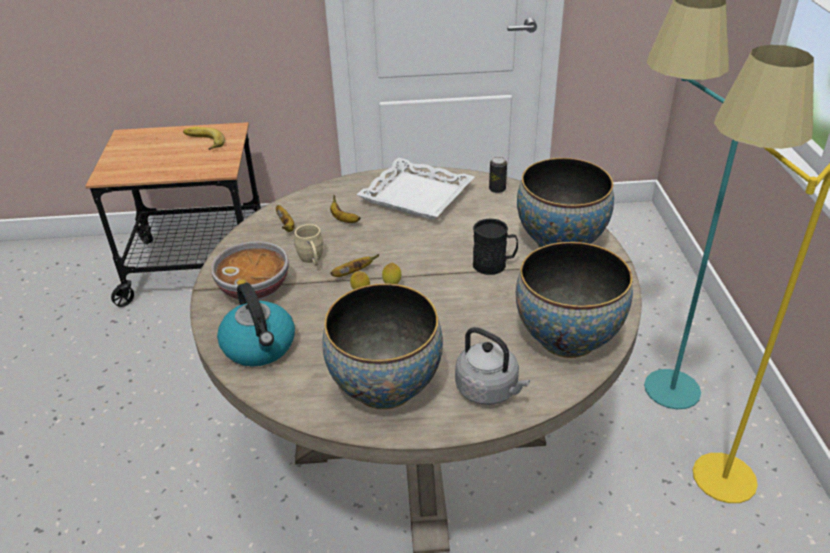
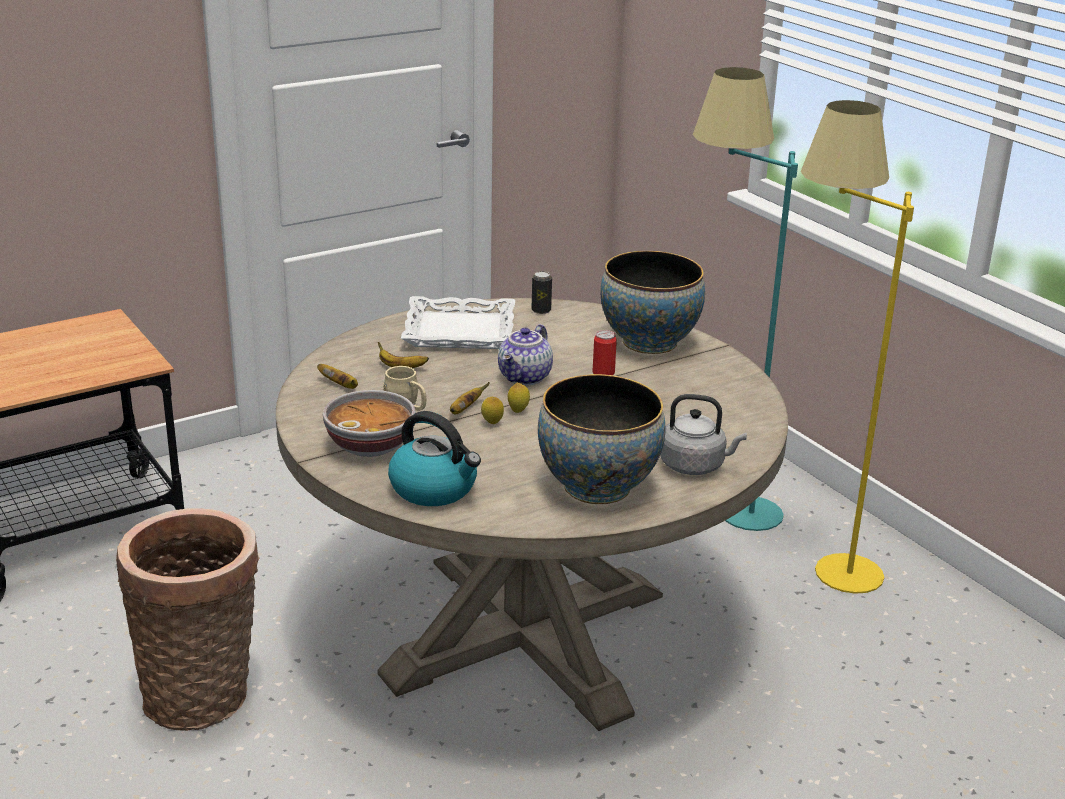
camera: 30 degrees left, 10 degrees down
(182, 416) = (203, 695): none -> basket
(202, 142) = (80, 340): banana -> none
(427, 253) = (525, 378): none -> teapot
(494, 264) = (603, 373): black mug -> can
(567, 338) = (727, 413): bowl -> none

